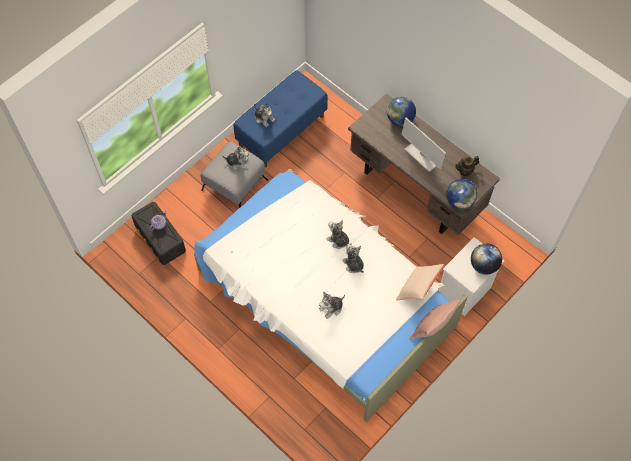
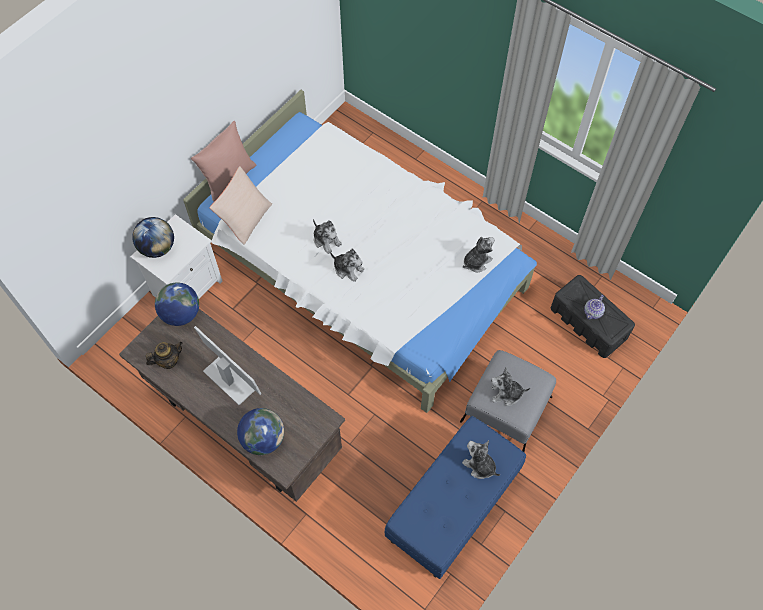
camera: 175 degrees right, 0 degrees up
(331, 308) = (350, 189): plush toy -> plush toy (476, 261)

